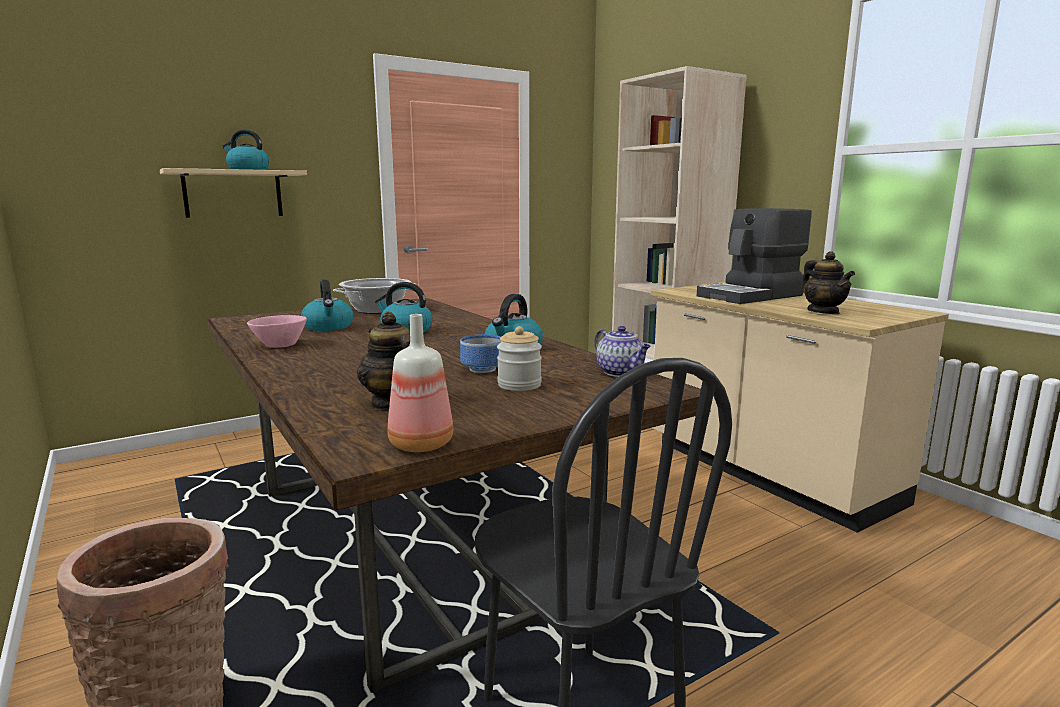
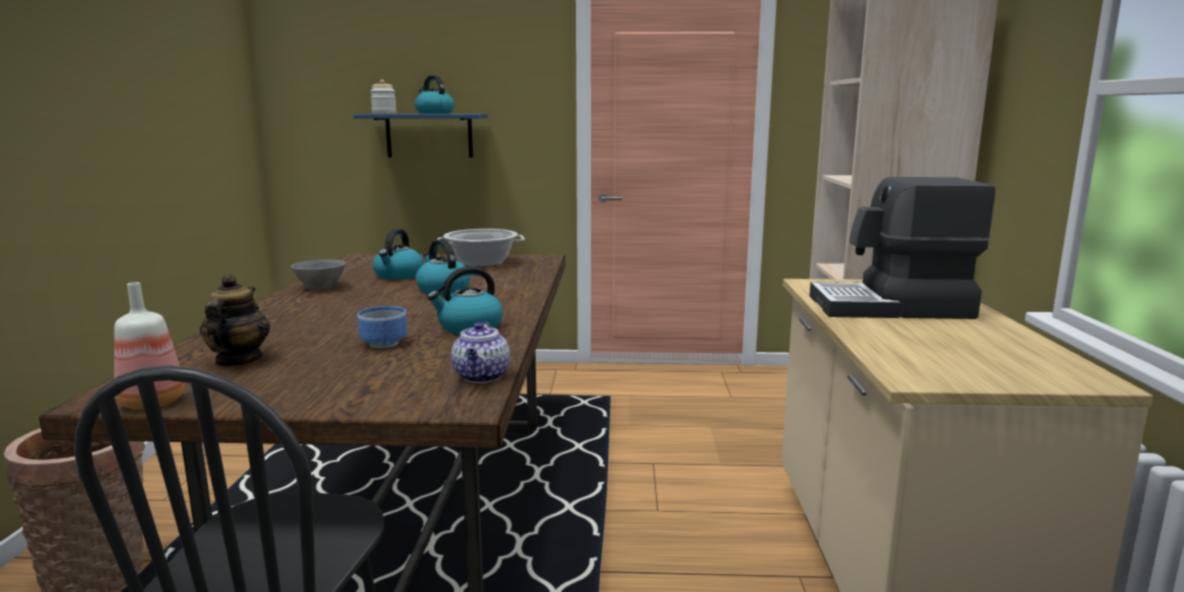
camera: 35 degrees right, 0 degrees up
(233, 193) = (429, 135): beige shelf -> blue shelf
(281, 345) = (322, 287): pink bowl -> grey bowl
(519, 385) = (363, 367): jar -> jar (384, 113)
(823, 312) = (913, 350): teapot -> none

